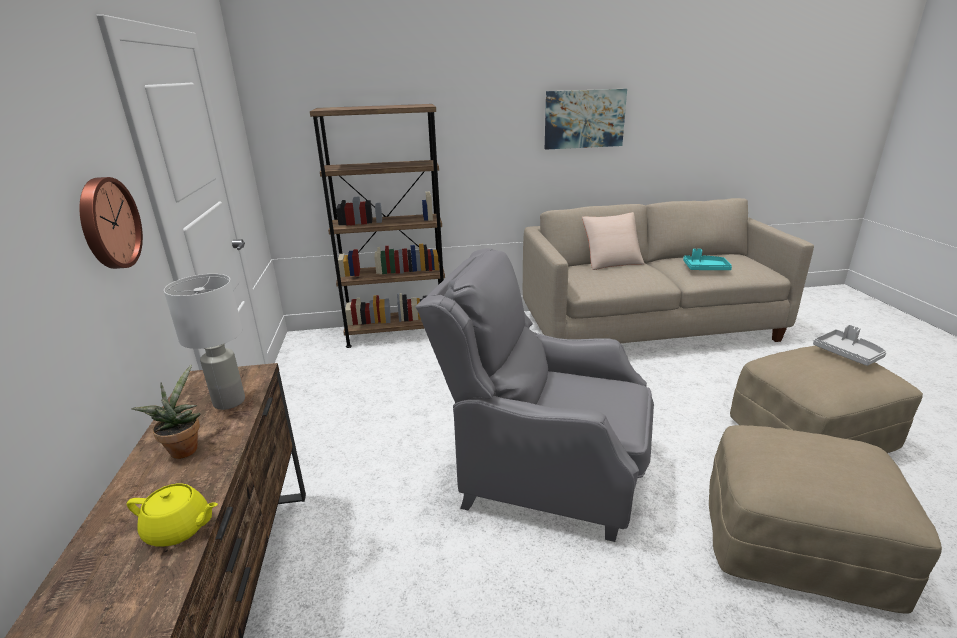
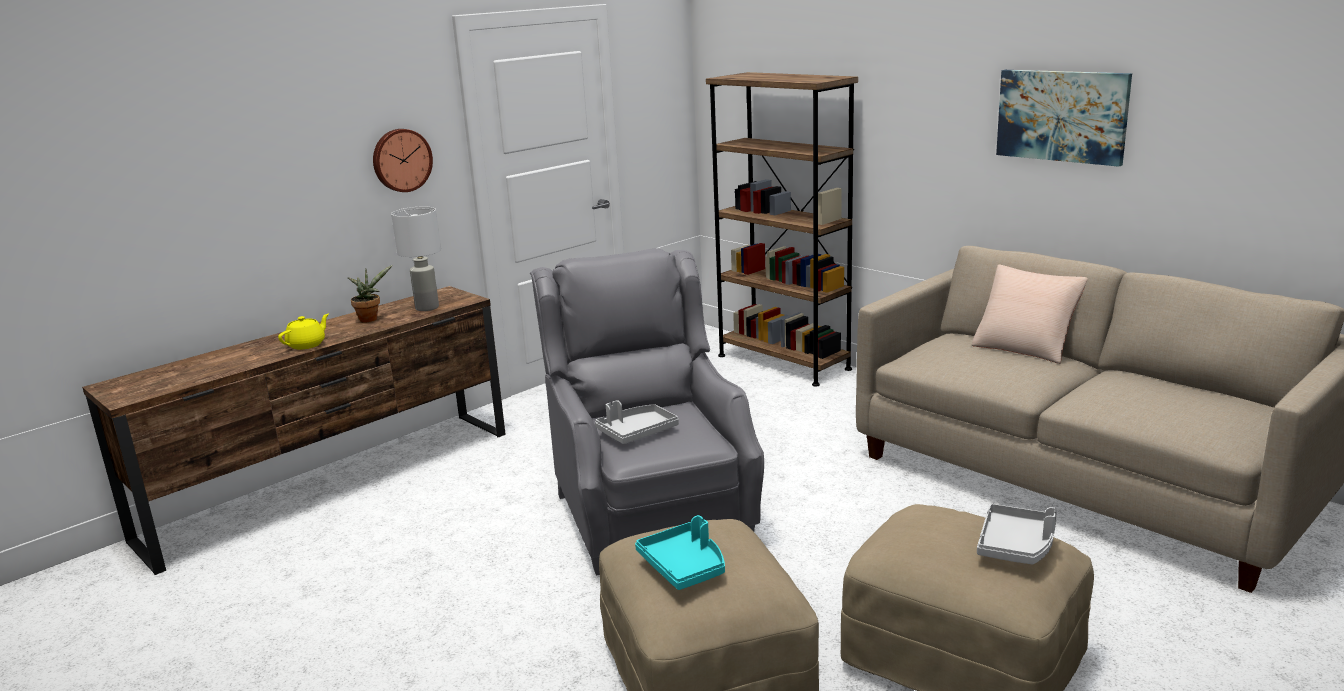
camera: 55 degrees right, 5 degrees down
(179, 529) = (307, 345): yellow teapot -> yellow teapot turned 120 degrees counterclockwise
(583, 408) = (636, 432): none -> grey tray
(705, 268) = (1126, 398): turquoise tray -> turquoise tray (684, 566)

